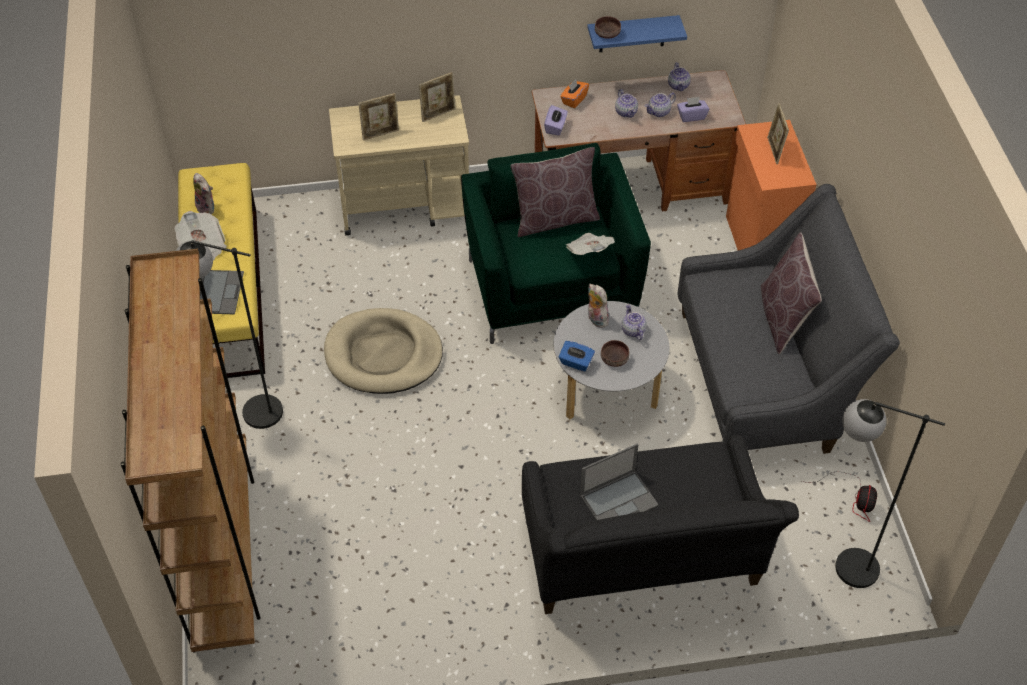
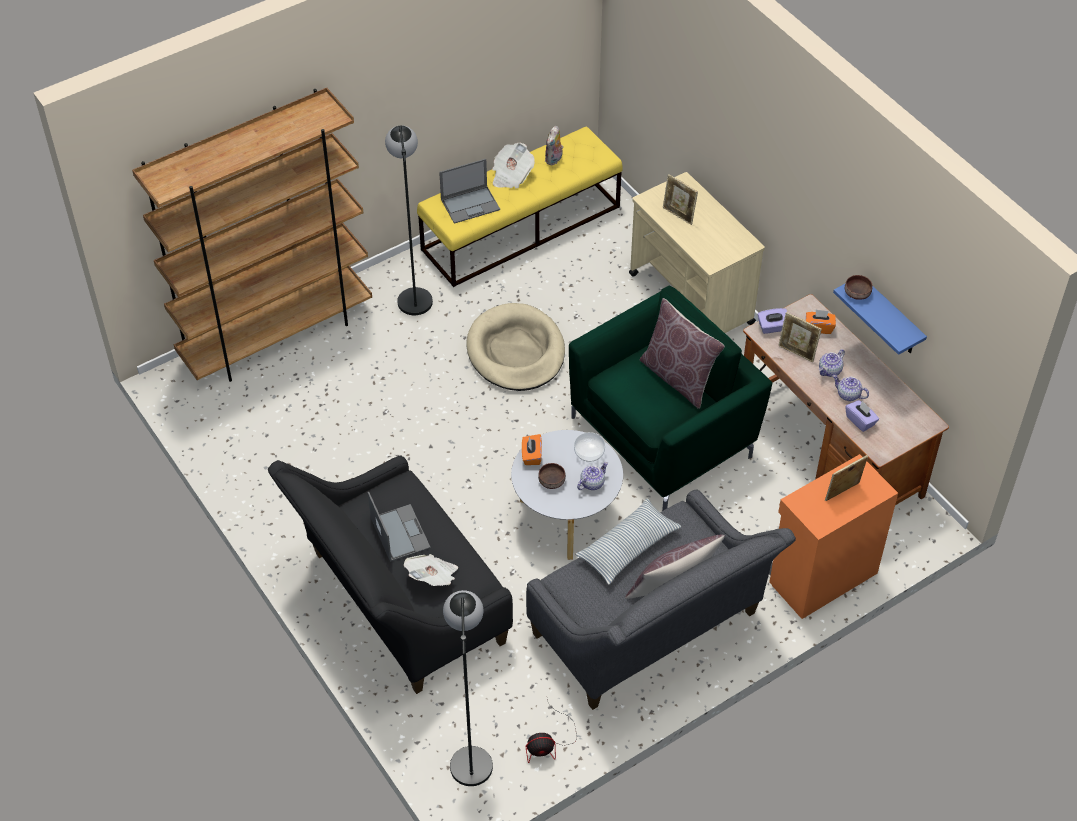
camera: 65 degrees right, 0 degrees up
(438, 114) = (729, 242): picture frame -> picture frame (797, 352)
(576, 363) = (531, 456): blue tissue box -> orange tissue box
(589, 252) = (653, 415): newspaper -> newspaper (433, 577)
(595, 319) = (589, 453): plush toy -> bowl
(619, 499) = (399, 532): laptop -> laptop turned 150 degrees counterclockwise
(678, 86) = (897, 398): teapot -> none
(722, 331) = (628, 547): none -> pillow

